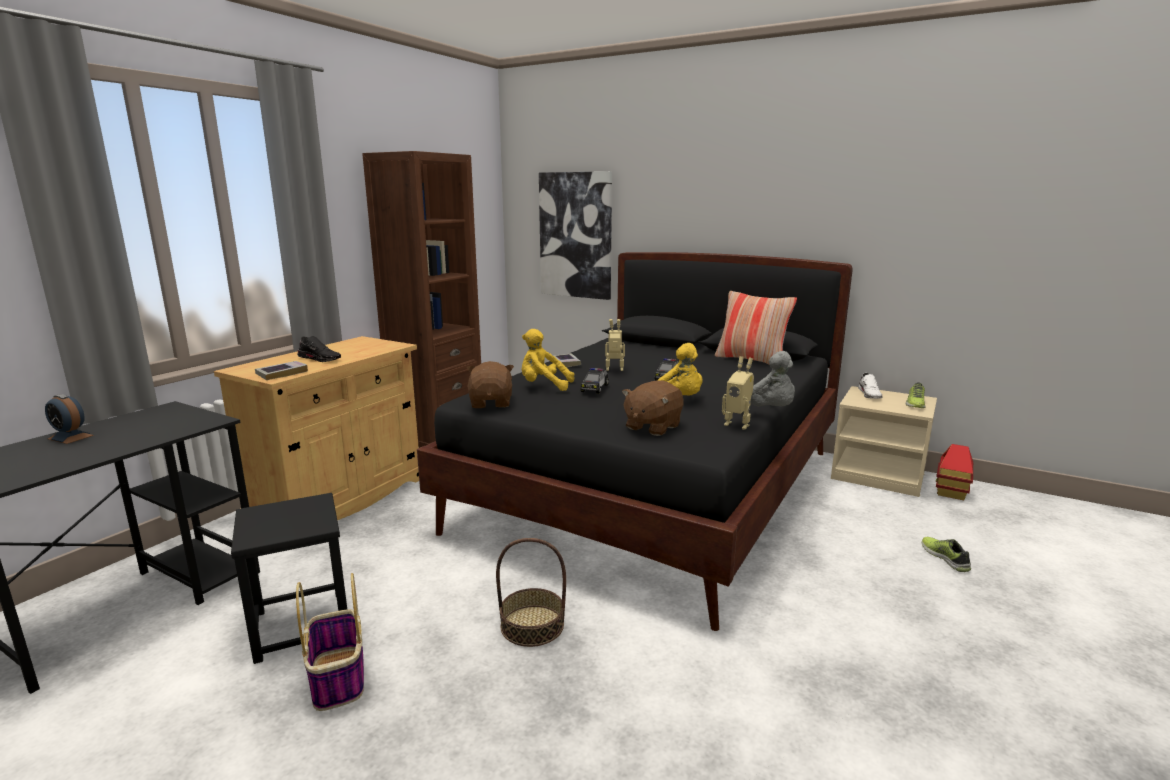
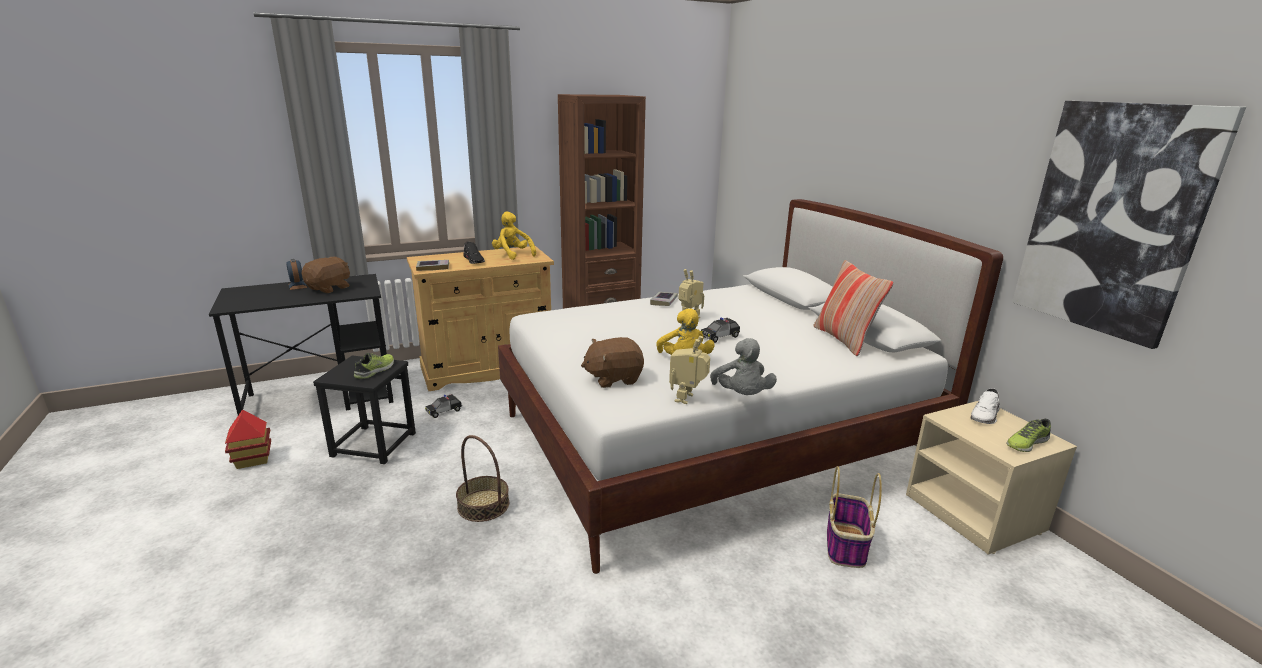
camera: 35 degrees right, 5 degrees up
(338, 679) = (351, 485): basket -> basket (846, 546)
(491, 403) = (544, 323): brown plush toy -> brown plush toy (329, 288)
(543, 386) = (602, 318): yellow plush toy -> yellow plush toy (512, 255)
(576, 235) = (767, 175): picture -> picture (1113, 220)
(594, 388) = (636, 331): toy car -> toy car (444, 411)
(655, 489) = (712, 440): black bed -> white bed
(738, 424) = (688, 399): toy robot -> toy robot turned 45 degrees clockwise
(945, 558) = (913, 626): shoe -> shoe (376, 370)
(951, 493) = (1044, 568): toy house -> toy house (253, 460)

